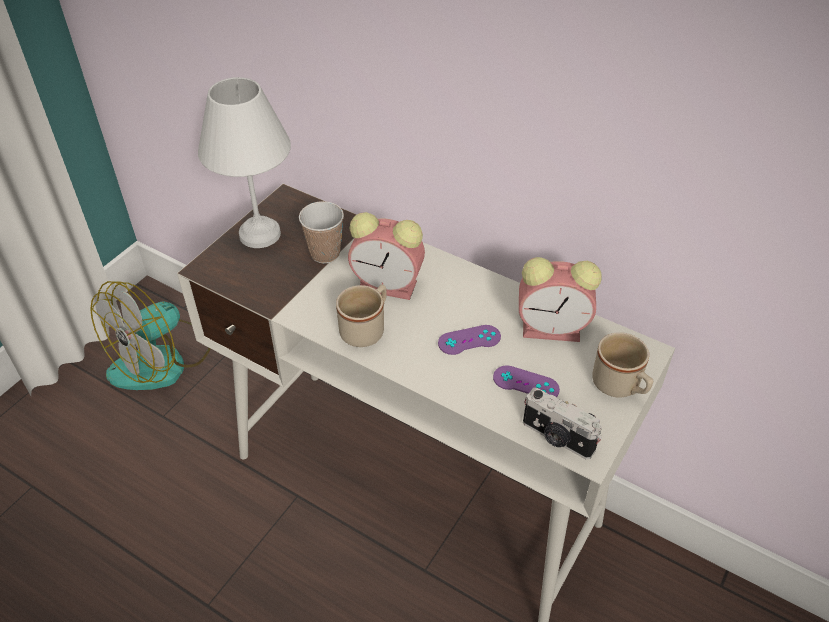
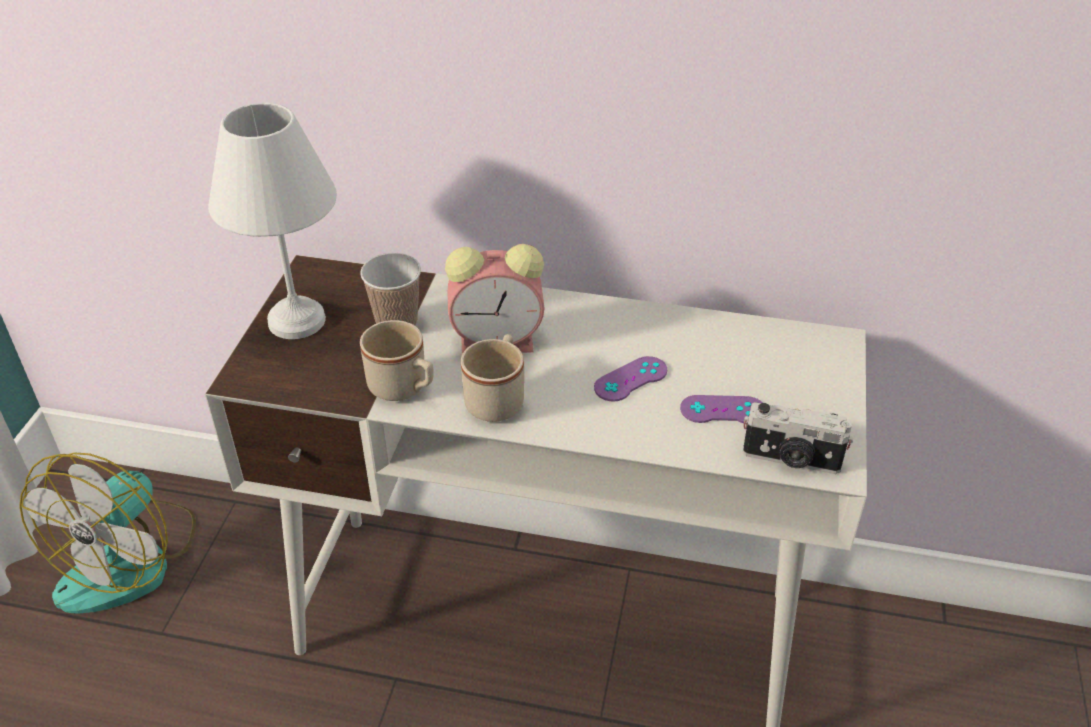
camera: 20 degrees left, 5 degrees down
(554, 328) = (722, 342): alarm clock -> none
(620, 387) = (830, 386): beige mug -> beige mug (404, 388)

